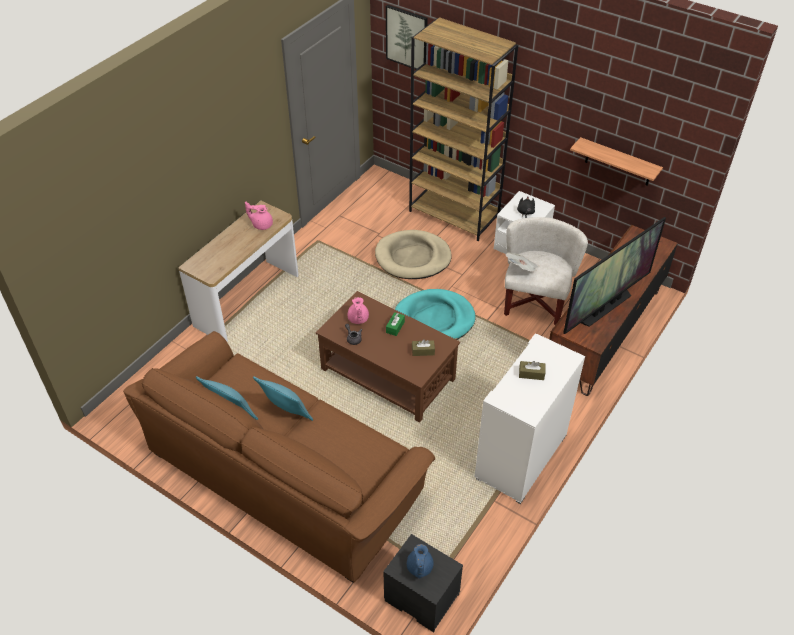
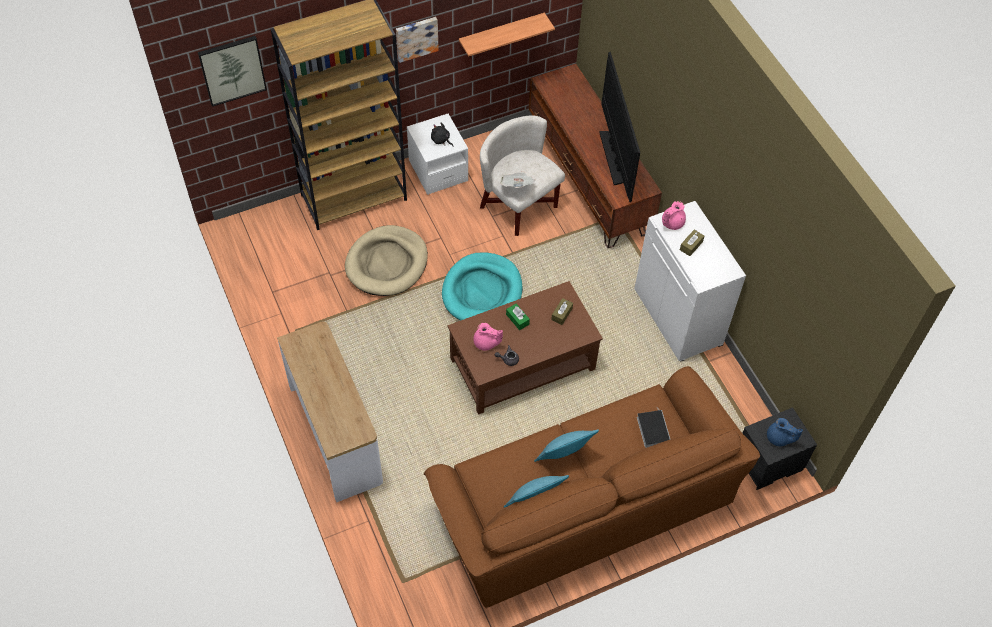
camera: 60 degrees left, 10 degrees up
(261, 224) = (318, 354): pink teapot -> pink teapot (671, 223)
(355, 461) = (652, 429): none -> book
(545, 110) = (416, 38): none -> picture

